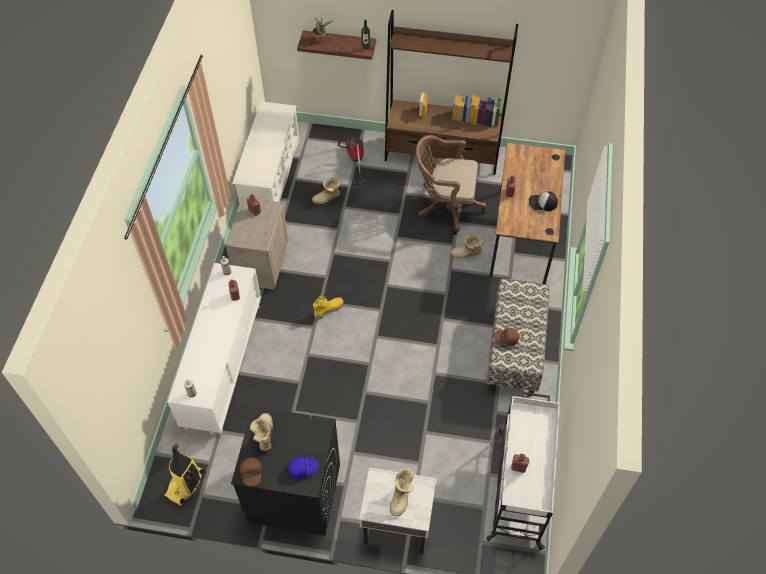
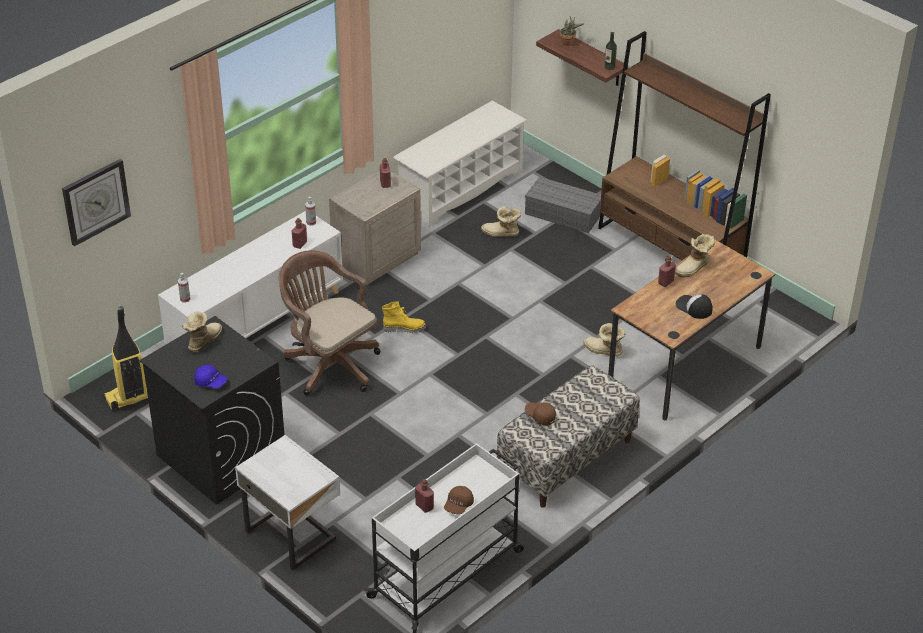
camera: 35 degrees right, 15 degrees down
(109, 377) = (96, 201): none -> wall clock
(252, 473) = (163, 362): brown cap -> brown cap (458, 505)
(354, 161) = (564, 213): vacuum cleaner -> grey storage box
(402, 497) = (291, 472): boot -> boot (694, 268)
(445, 206) = (624, 299): brown office chair -> brown office chair (329, 364)

